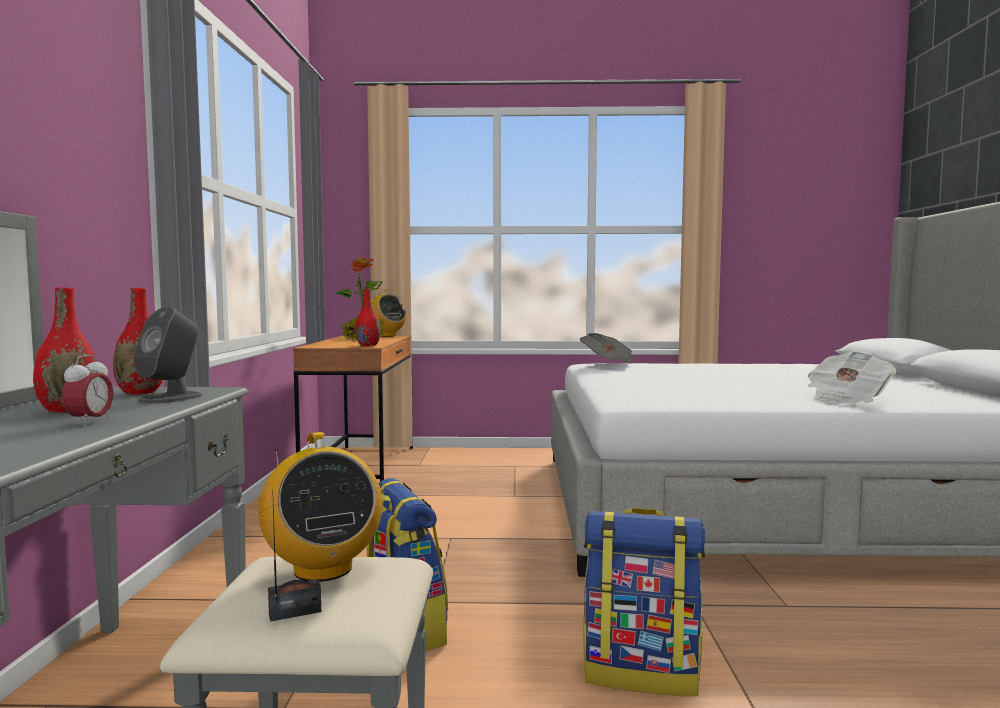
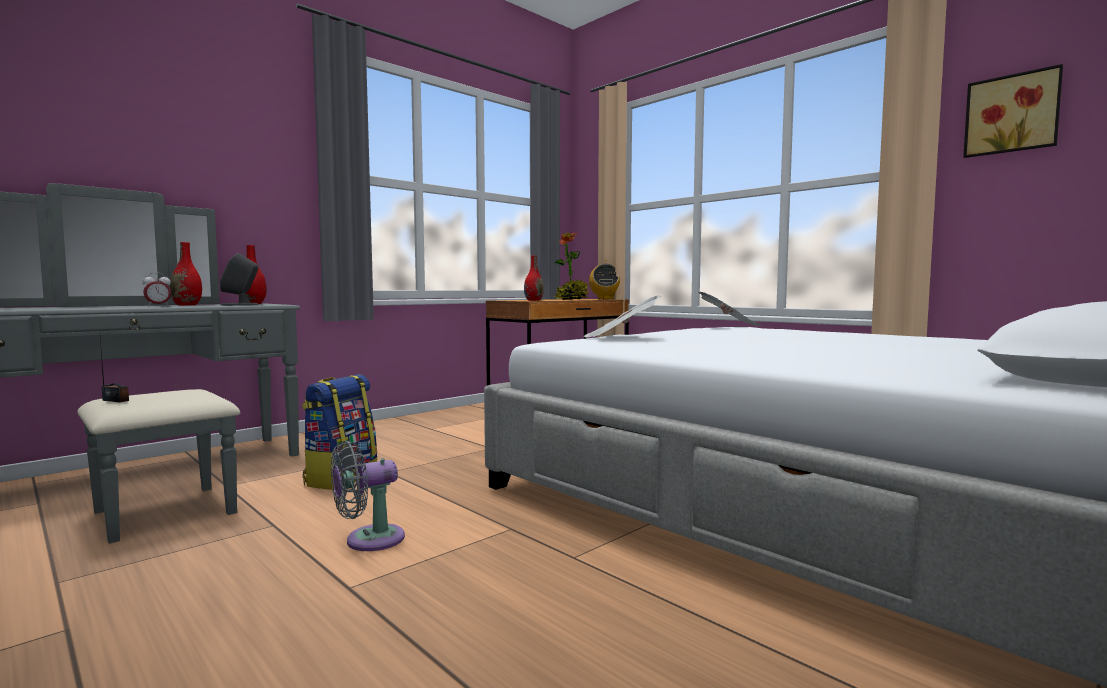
camera: 45 degrees right, 0 degrees up
(322, 569) = (179, 393): radio -> none
(641, 672) = (369, 540): backpack -> grey fan
(761, 196) = (1011, 114): none -> picture
(846, 400) = (755, 358): newspaper -> newspaper (620, 337)

